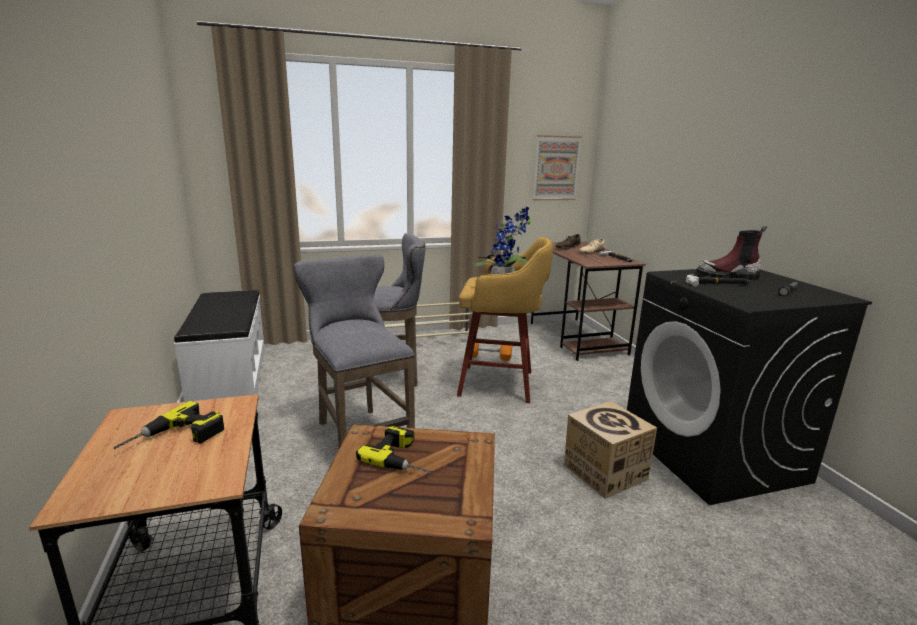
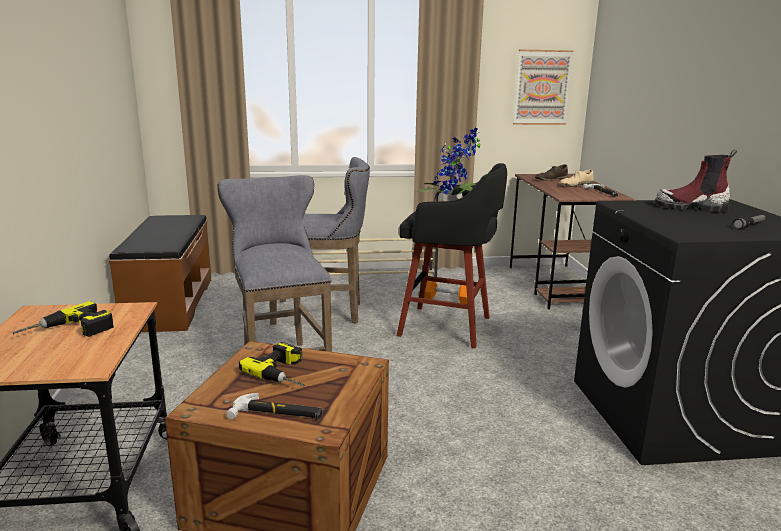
camera: 10 degrees right, 0 degrees up
(229, 378) = (169, 303): white bench -> brown bench
(499, 384) = (448, 327): yellow stool -> black stool
(604, 472) = (532, 422): cardboard box -> none
(717, 284) = (668, 215): hammer -> hammer (277, 413)

